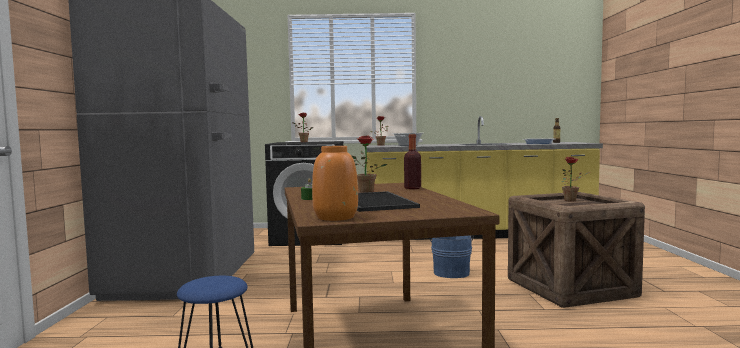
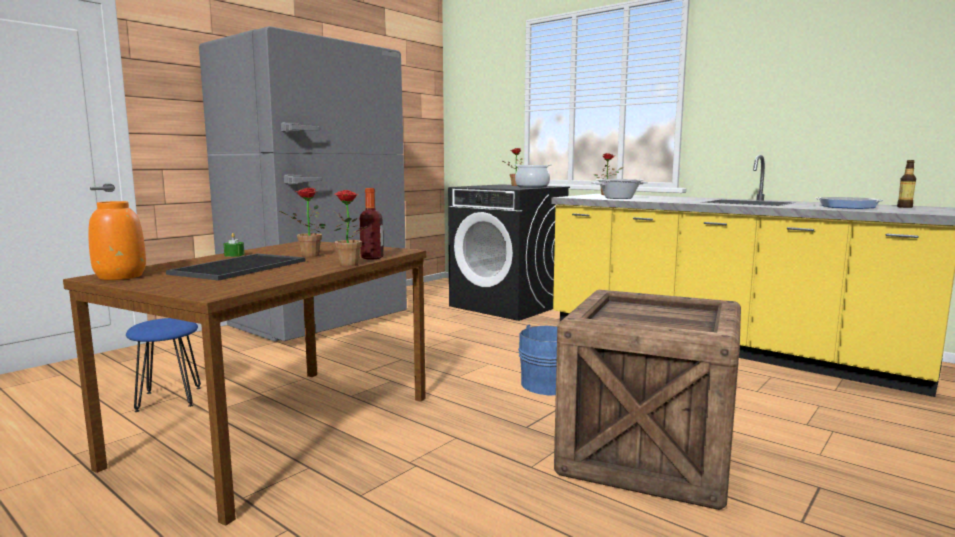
camera: 40 degrees right, 5 degrees up
(327, 141) = (532, 187): none -> cooking pot
(572, 200) = (681, 313): potted plant -> potted plant (350, 265)

